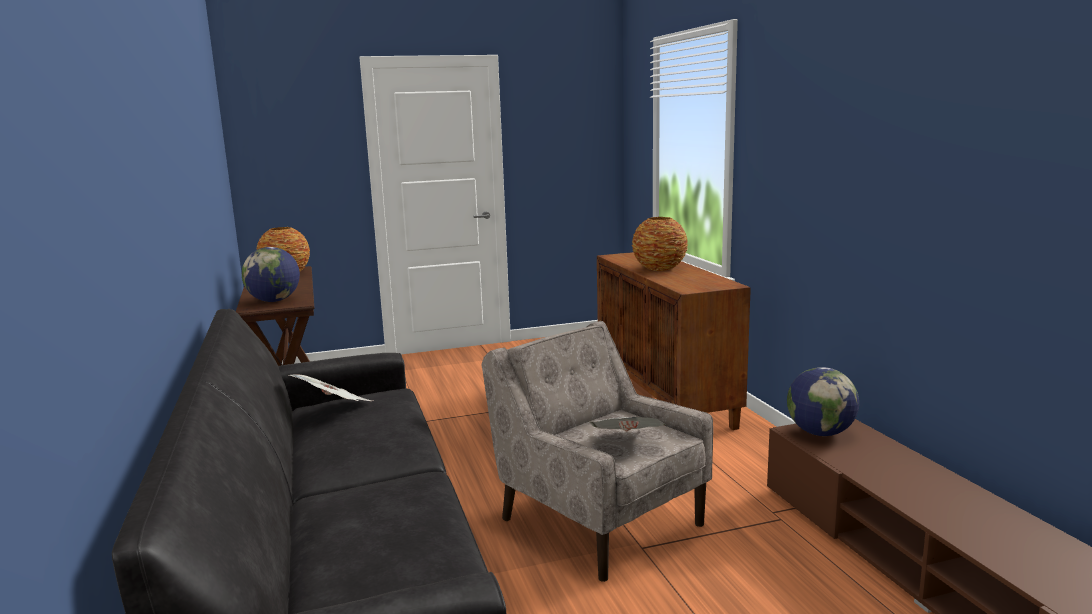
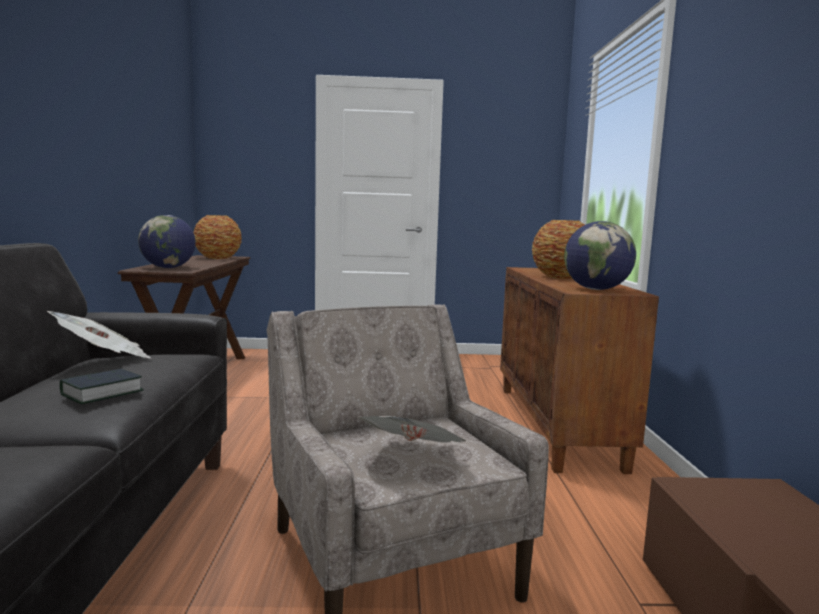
camera: 15 degrees right, 5 degrees down
(387, 435) = (102, 393): none -> book
(820, 433) = (729, 498): globe -> globe (596, 289)

